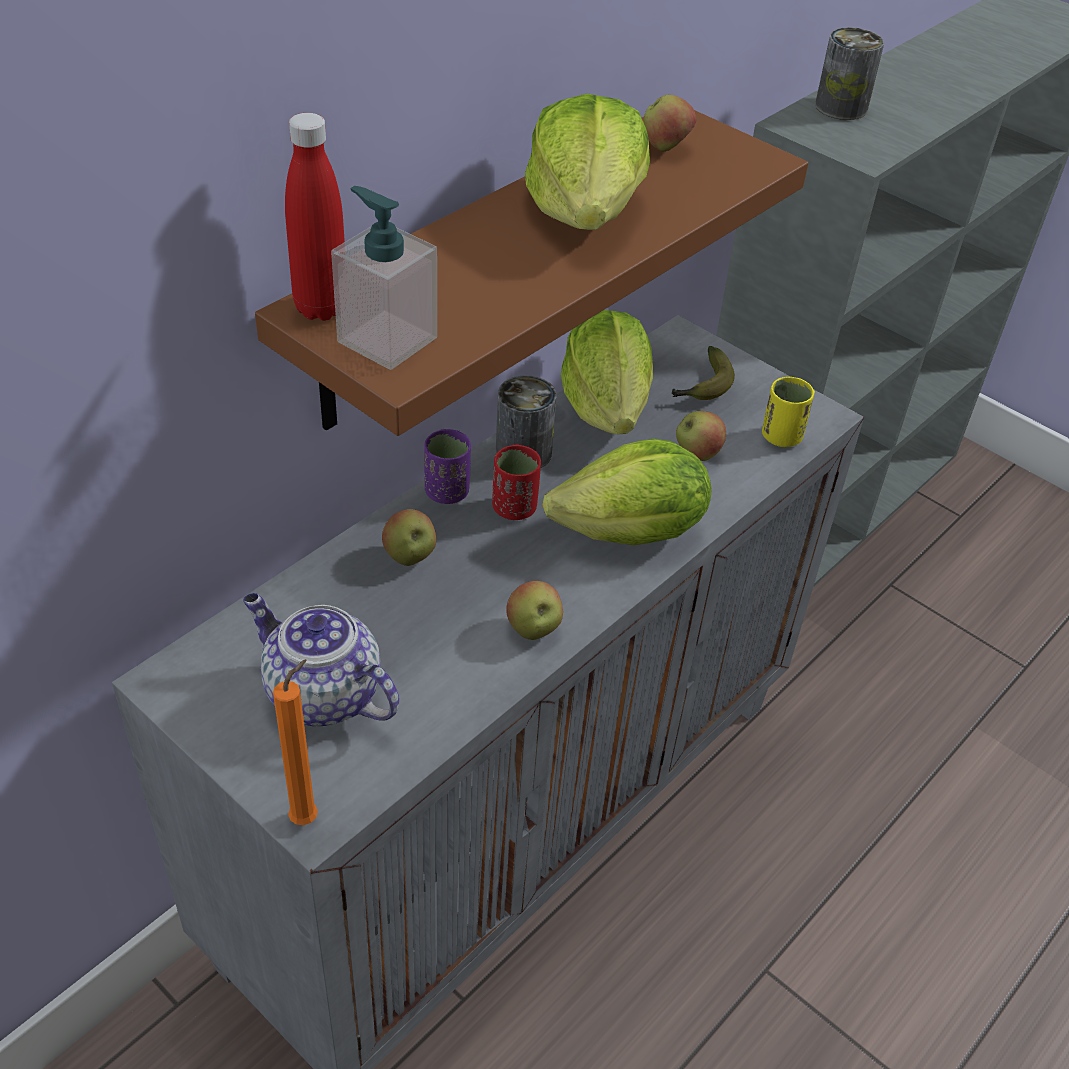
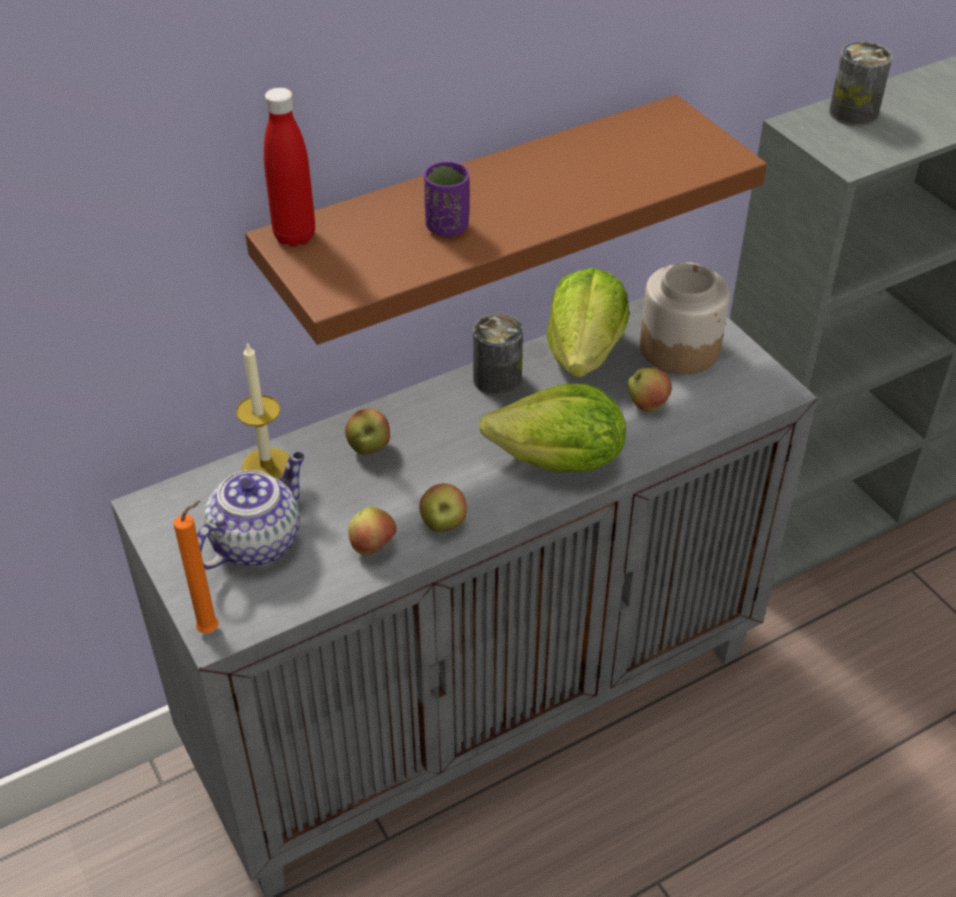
camera: 20 degrees right, 0 degrees up
(295, 600) = (266, 465): none -> candle
(320, 694) = (257, 541): teapot -> teapot turned 75 degrees clockwise
(387, 339) = (332, 268): soap dispenser -> none
(447, 492) = (420, 401): purple cup -> purple cup (447, 227)
(514, 508) = (470, 424): red cup -> none
(585, 211) = (544, 184): lettuce -> none
(665, 148) = (643, 136): apple -> apple (373, 547)
(703, 386) = (679, 347): banana -> jar
(781, 437) = (730, 403): yellow cup -> none

